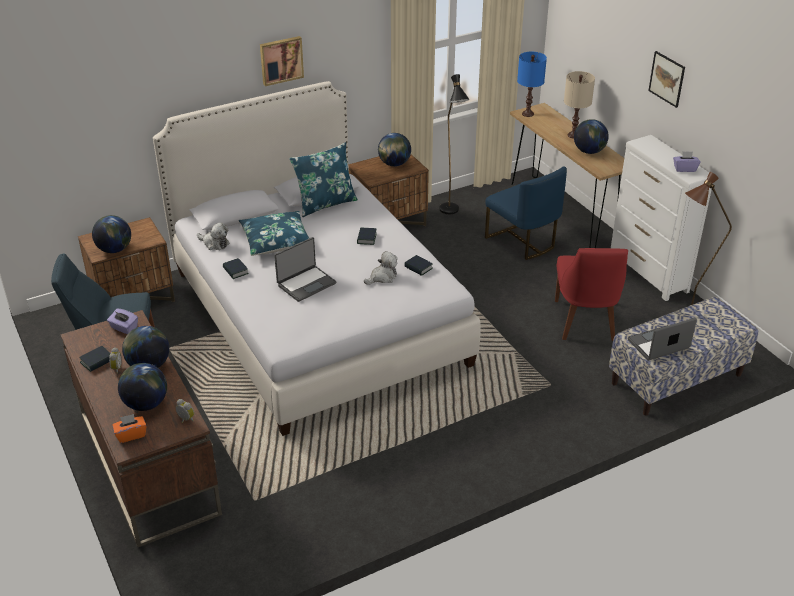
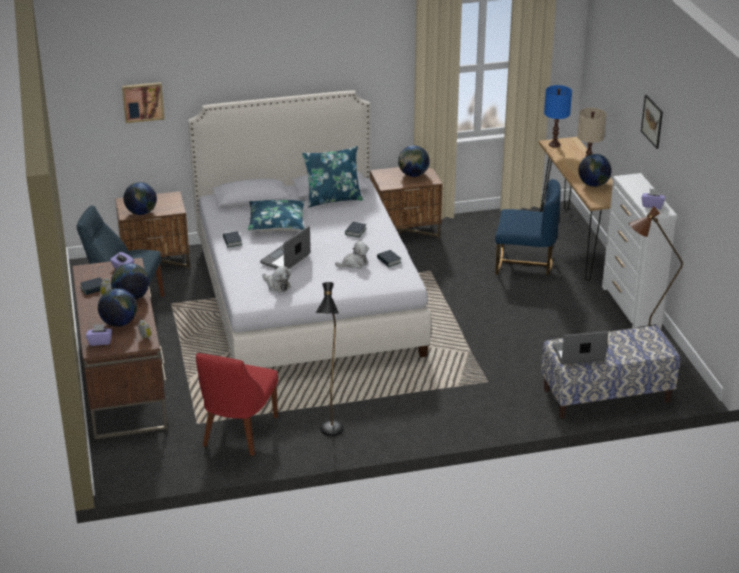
camera: 15 degrees right, 5 degrees down
(131, 435) = (100, 341): orange tissue box -> purple tissue box
(214, 243) = (224, 218): plush toy -> plush toy (277, 285)
(281, 60) = (310, 67): picture -> picture (143, 101)
(306, 284) = (286, 259): laptop -> laptop turned 150 degrees clockwise
(451, 213) = (469, 230): black floor lamp -> black floor lamp (331, 434)
(522, 241) = (524, 264): blue chair -> blue chair turned 60 degrees counterclockwise
(585, 322) = (546, 338): red chair -> red chair (238, 433)

